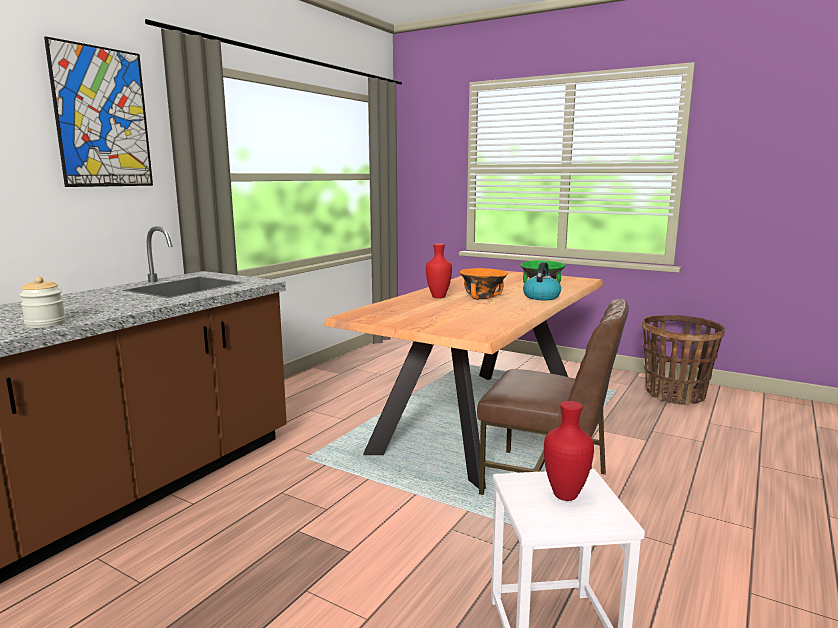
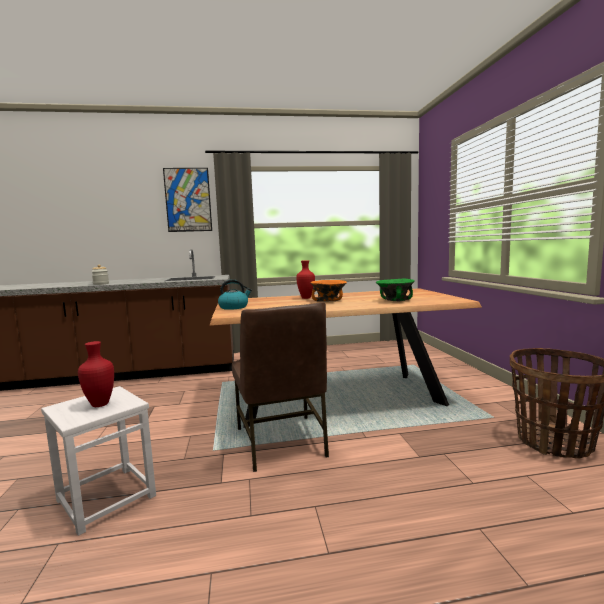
camera: 50 degrees right, 5 degrees down
(541, 297) = (362, 305): kettle -> kettle (234, 307)

